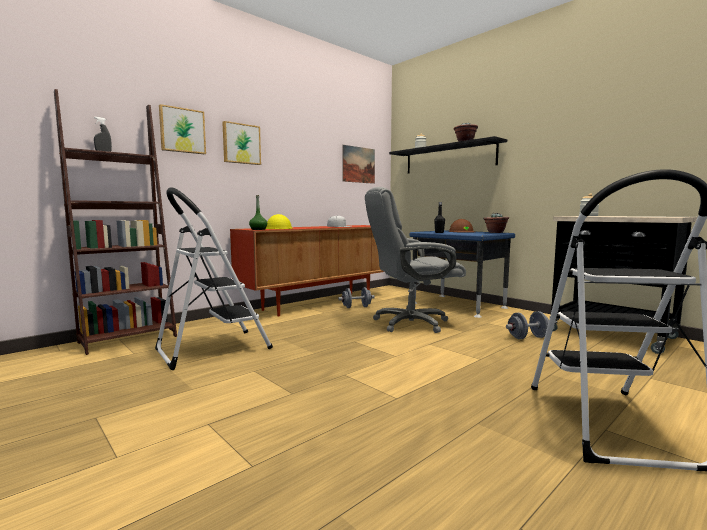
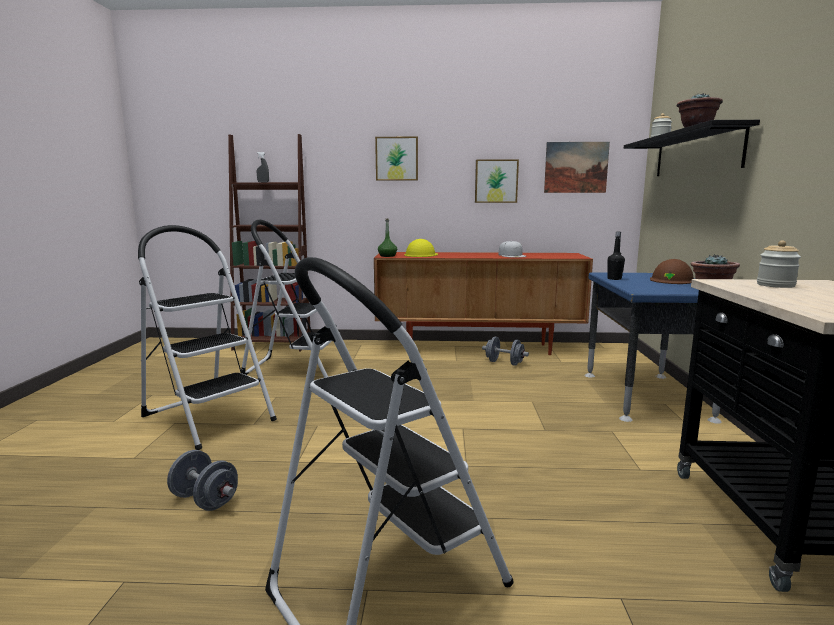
camera: 45 degrees right, 5 degrees up
(182, 130) = (334, 153): picture -> picture (496, 181)
(231, 407) = (207, 417): none -> step ladder
(412, 323) = (513, 400): grey office chair -> none
(527, 337) = (609, 470): grey dumbbell -> grey dumbbell (205, 500)

